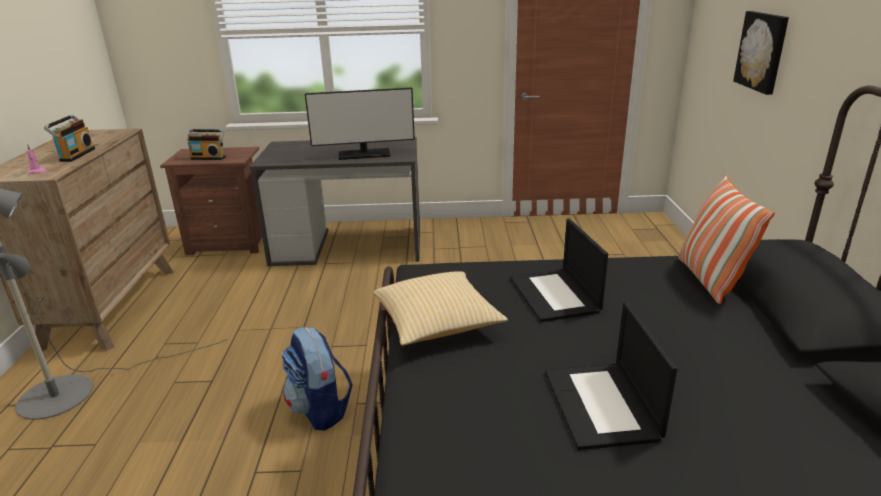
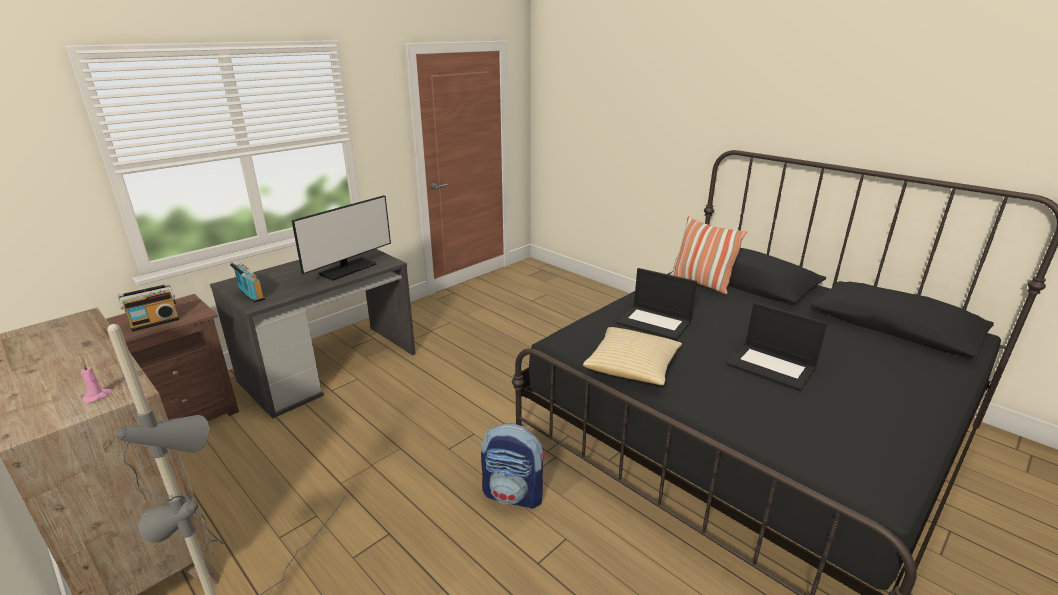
camera: 45 degrees left, 0 degrees up
(75, 155) = (95, 362): radio -> radio (250, 296)
(762, 51) = (621, 132): picture -> none

